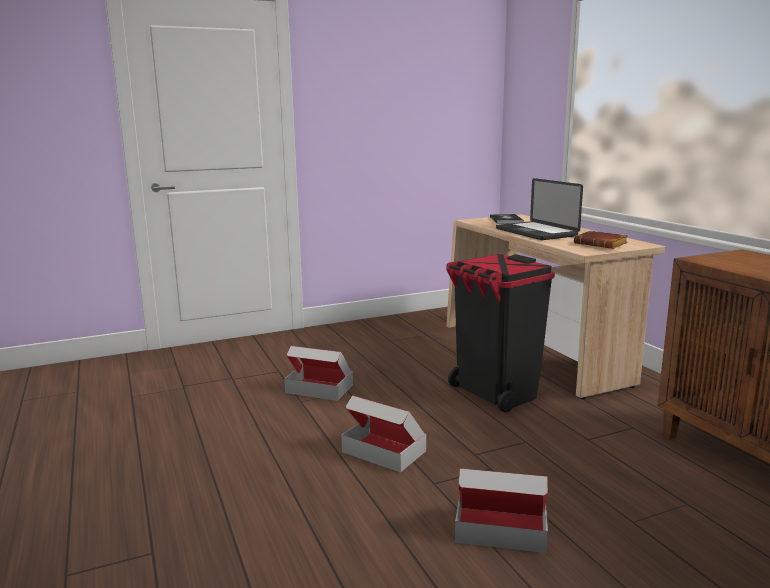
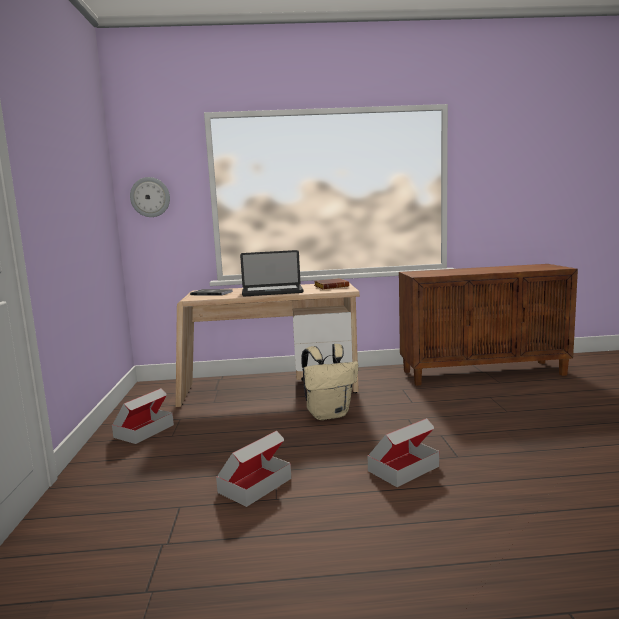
camera: 70 degrees left, 5 degrees down
(495, 394) = (329, 414): black trash can -> beige backpack
(501, 529) = (516, 445): cardboard box -> cardboard box (144, 431)
(523, 102) = (150, 197): none -> wall clock

